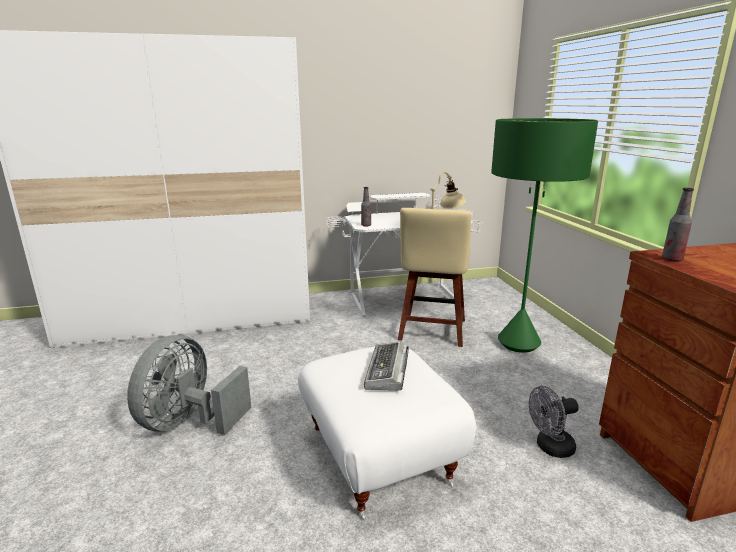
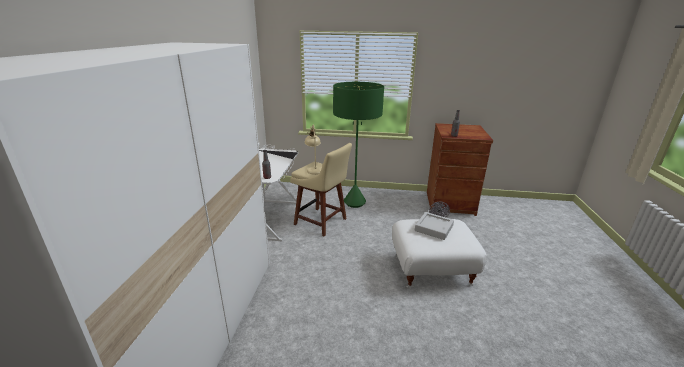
camera: 70 degrees left, 5 degrees up
(189, 422) = (377, 346): grey fan -> none
(387, 371) = (434, 228): keyboard -> grey tray

